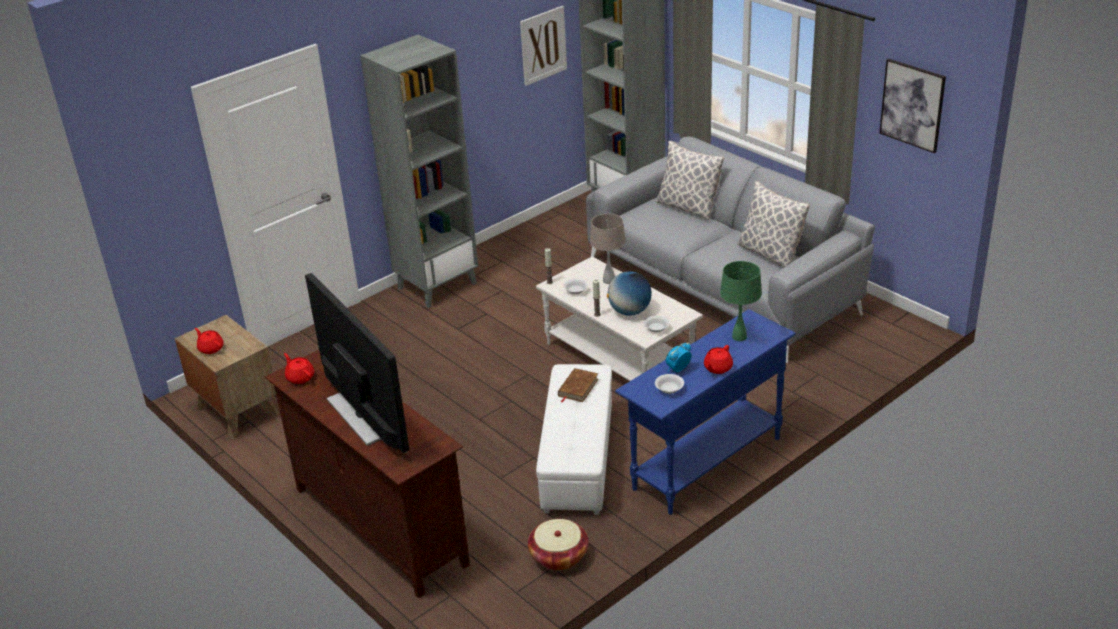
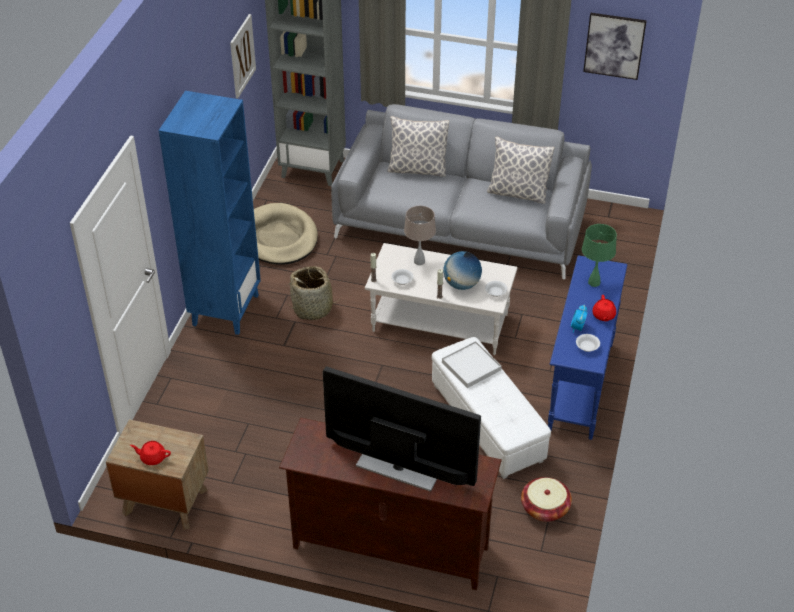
camera: 35 degrees left, 10 degrees up
(300, 377) = (311, 455): red teapot -> none
(437, 285) = (225, 309): grey bookcase -> blue bookcase
(513, 308) = (313, 308): none -> basket
(540, 245) = (278, 238): none -> beige dog bed
(577, 388) = (471, 366): brown book -> white tray

